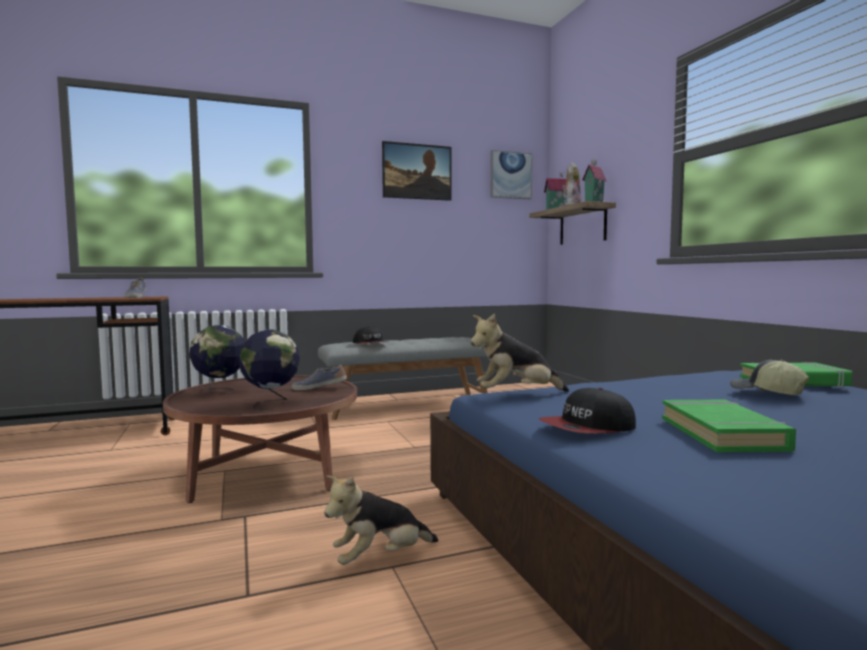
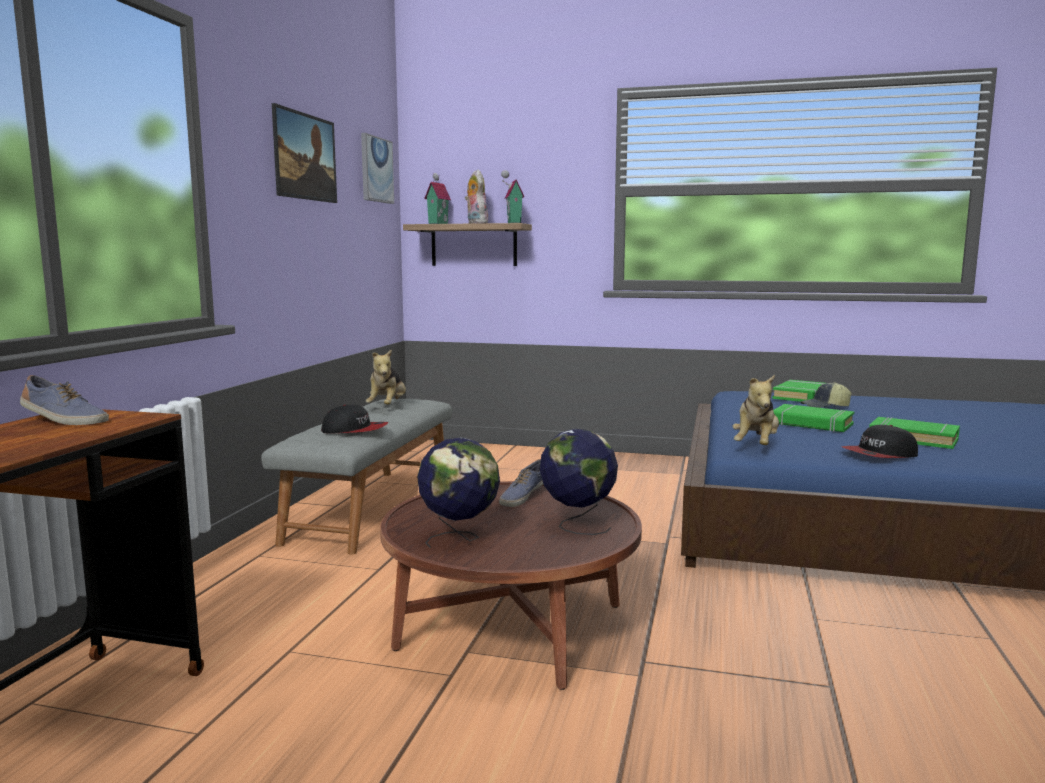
camera: 55 degrees left, 5 degrees up
(380, 558) = (798, 619): plush toy -> plush toy (387, 407)
(588, 428) = (880, 455): cap -> cap turned 60 degrees clockwise
(670, 399) = (811, 424): none -> green book

